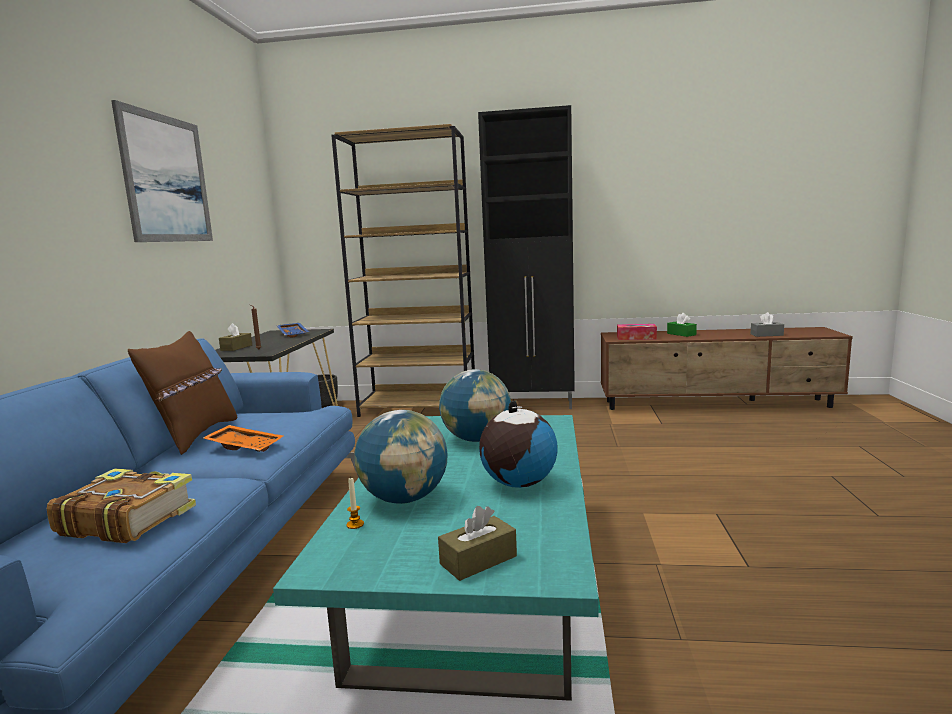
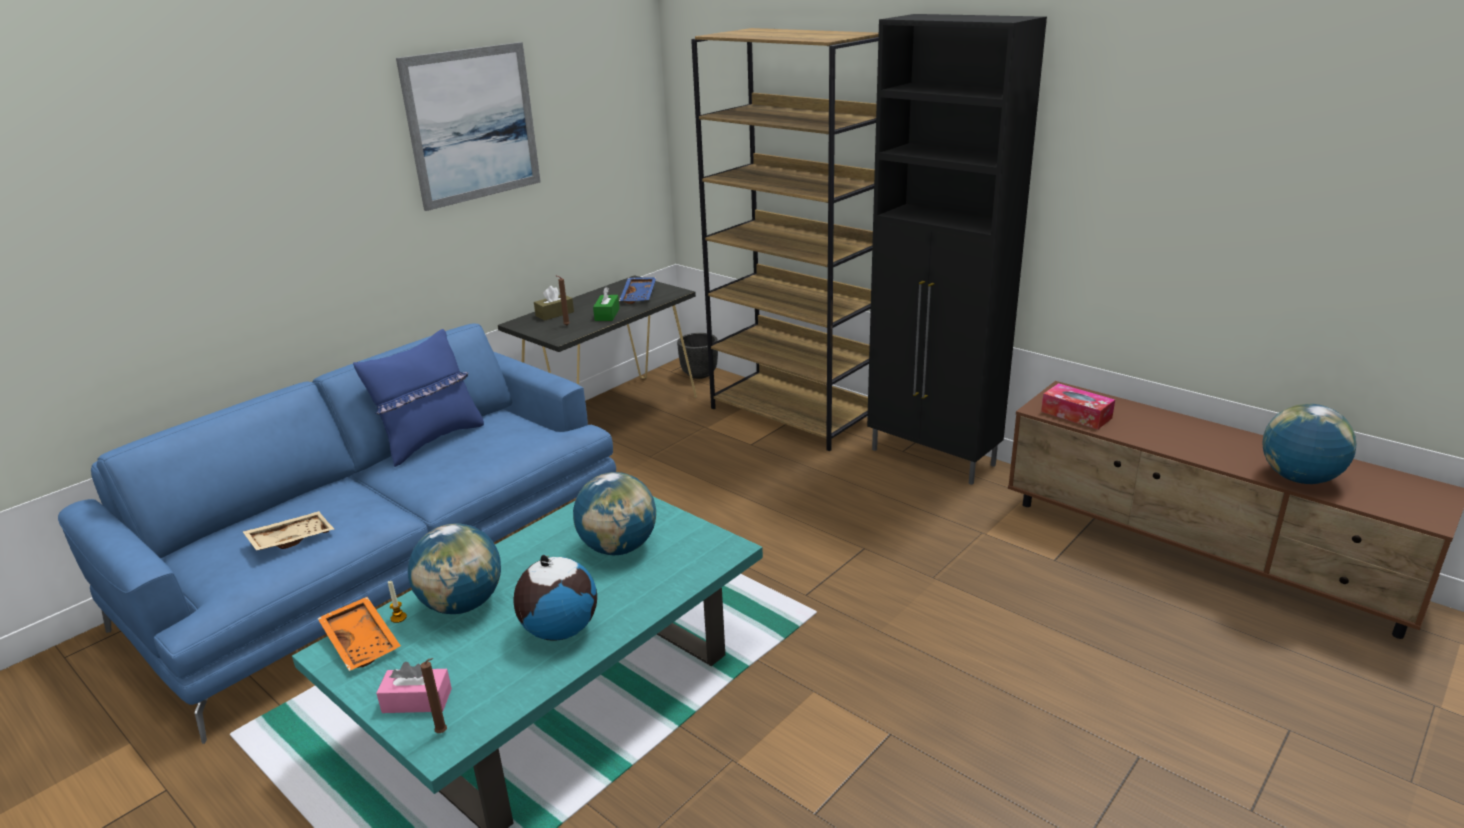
camera: 35 degrees right, 15 degrees up
(127, 520) = (291, 539): book -> beige tray
(195, 435) = (431, 440): brown pillow -> blue pillow
(245, 446) = (445, 474): orange tray -> orange tray (363, 641)
(478, 560) = (417, 701): brown tissue box -> pink tissue box
(545, 567) = (443, 733): none -> brown candle
(681, 334) = (1162, 427): green tissue box -> green tissue box (607, 314)
(766, 335) = (1299, 478): grey tissue box -> globe

